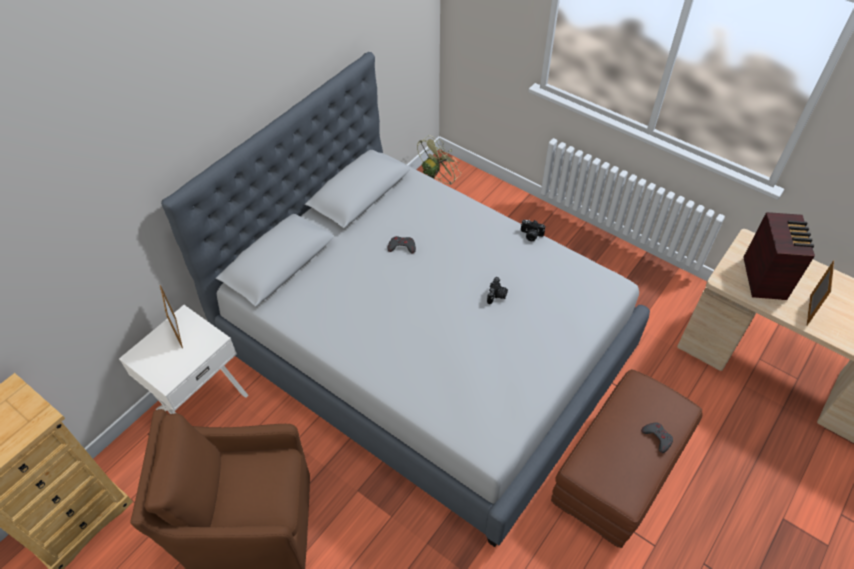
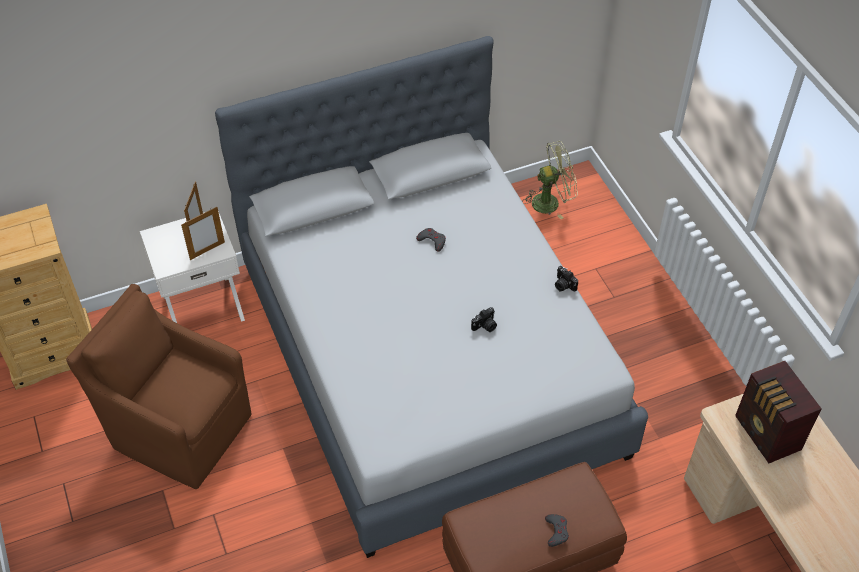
camera: 30 degrees right, 0 degrees up
(765, 277) = (767, 435): radio -> radio turned 120 degrees clockwise
(808, 310) = (784, 486): picture frame -> picture frame (207, 250)

